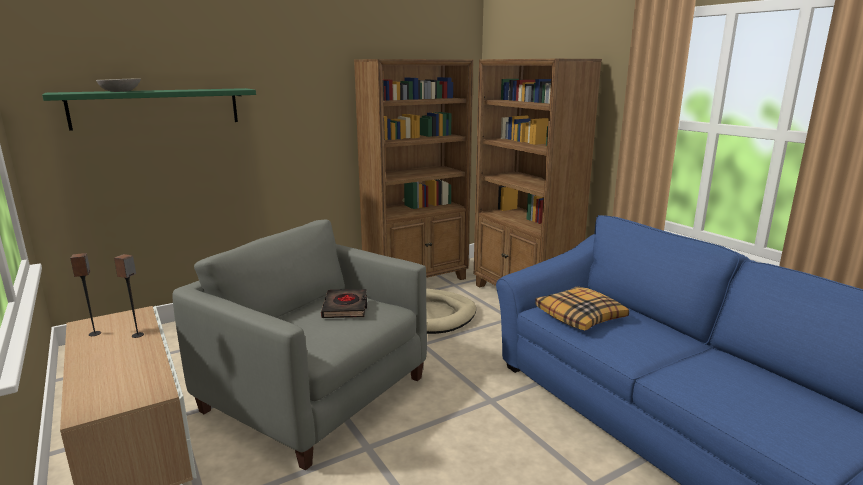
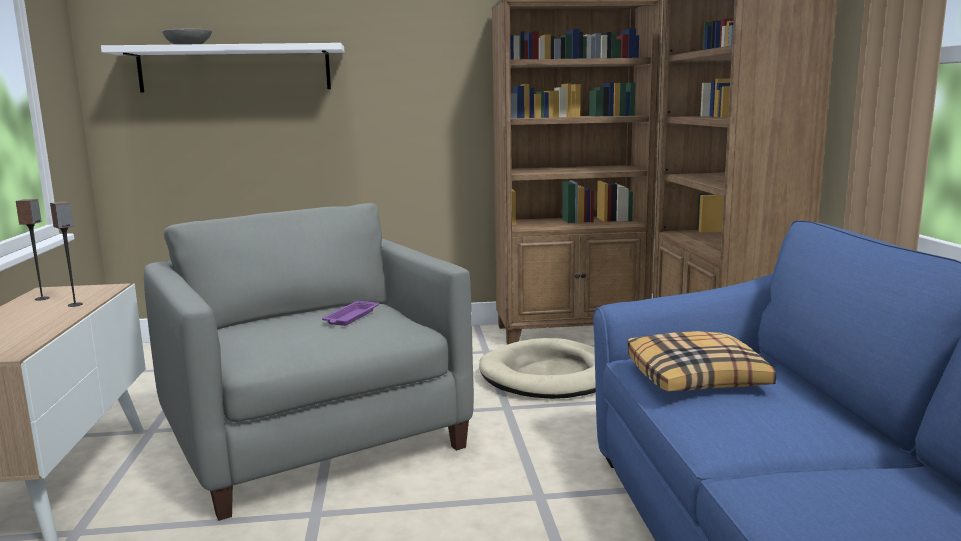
camera: 25 degrees right, 5 degrees down
(156, 108) = (235, 69): green shelf -> white shelf
(345, 307) = (350, 317): black book -> purple tray

